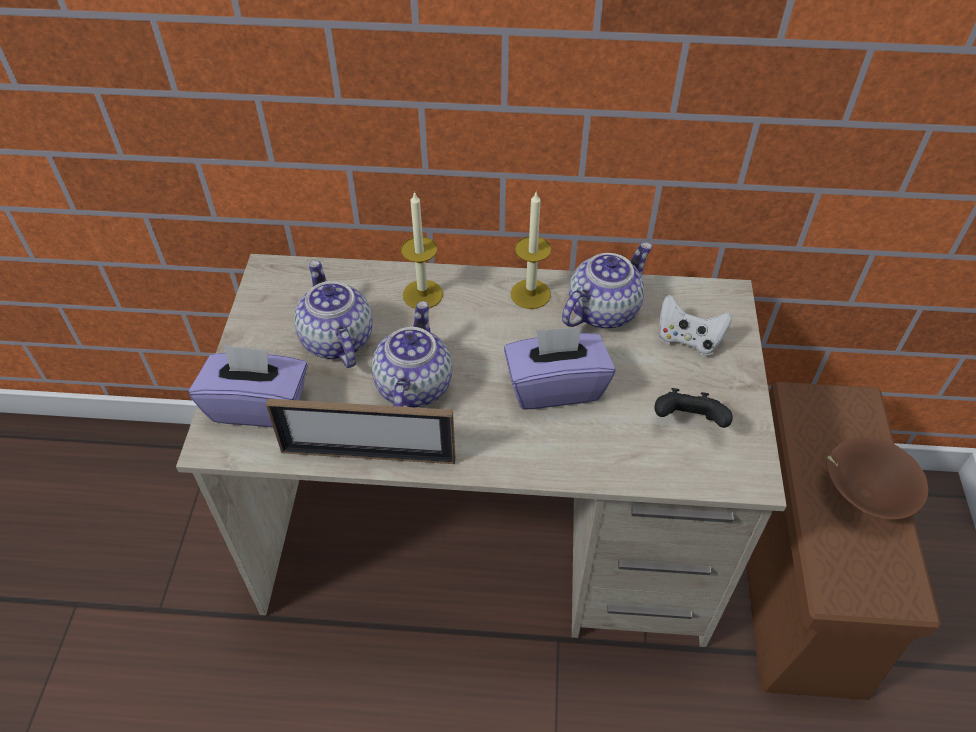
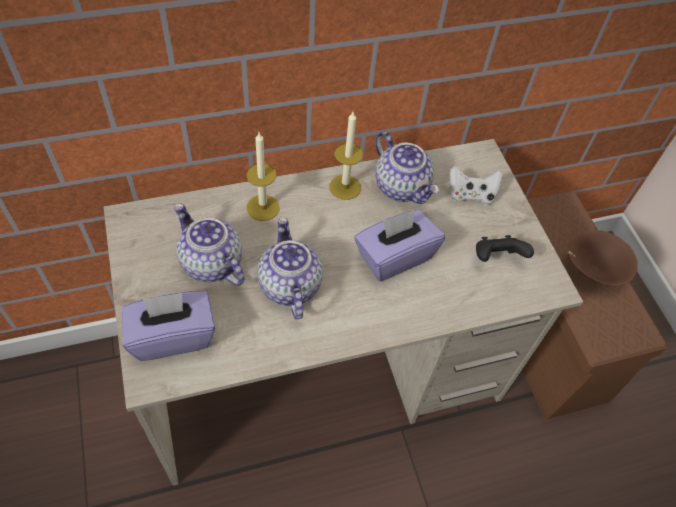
camera: 25 degrees left, 5 degrees up
(368, 455) = (279, 351): picture frame -> none
(603, 310) = (402, 187): teapot -> teapot turned 120 degrees clockwise

